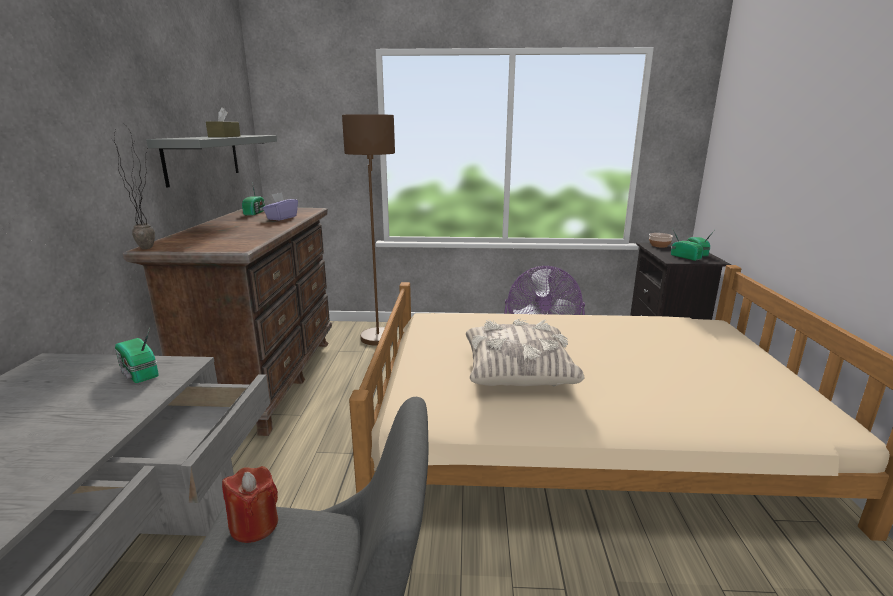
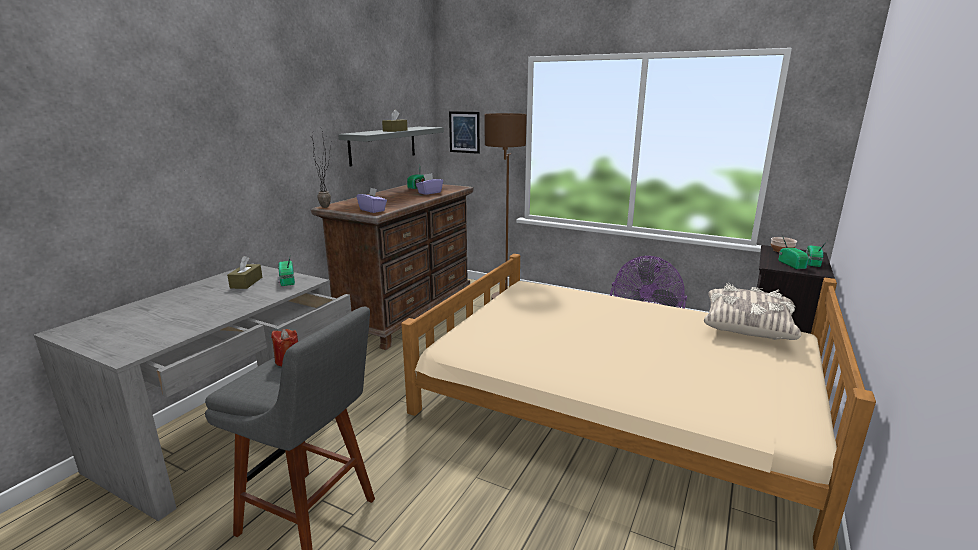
camera: 25 degrees right, 0 degrees up
(58, 390) = (246, 282): none -> brown tissue box
(231, 245) = (372, 210): none -> purple tissue box
(296, 142) = (464, 132): none -> picture
(518, 373) = (552, 336): beige pillow -> beige pillow (747, 328)

